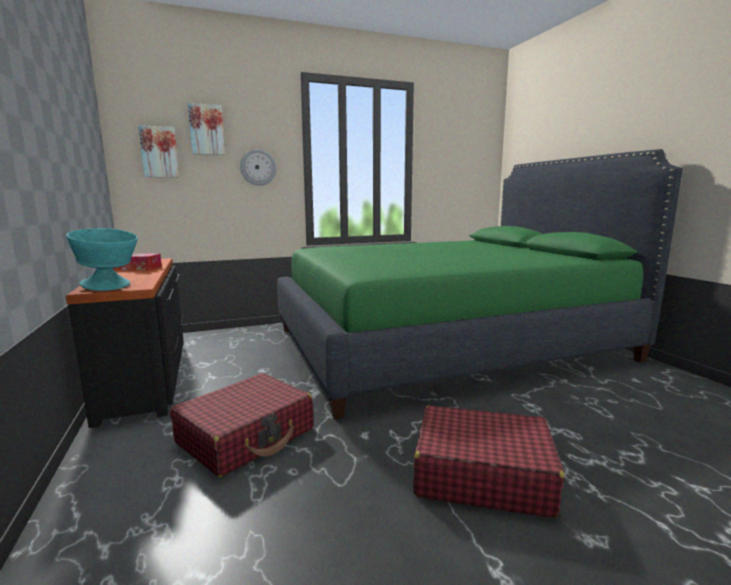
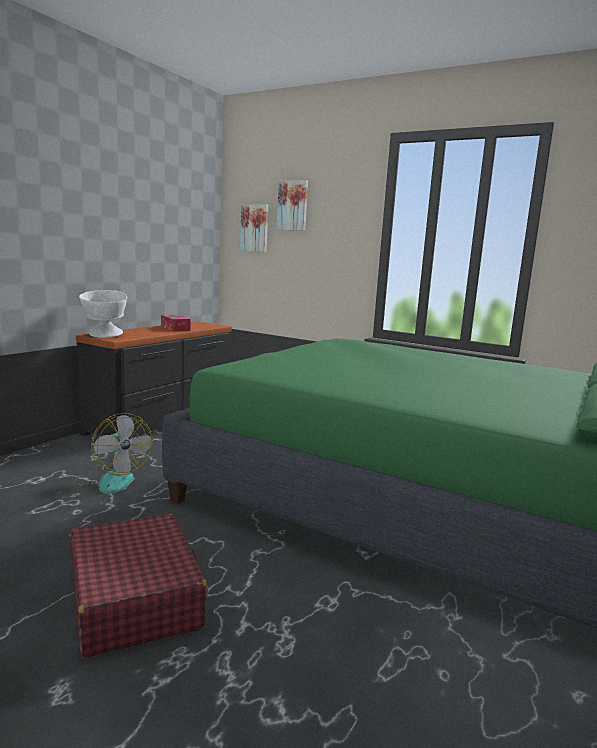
camera: 50 degrees right, 0 degrees up
(110, 288) = (104, 336): turquoise bowl -> white bowl
(246, 436) = (111, 479): red suitcase -> fan
(258, 167) = (333, 244): wall clock -> none

